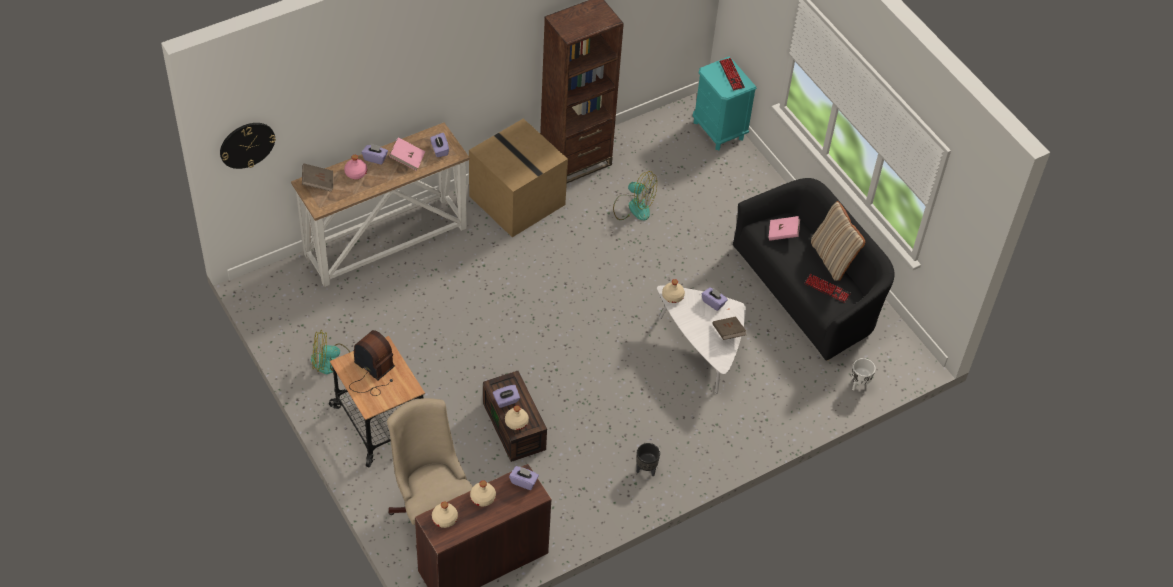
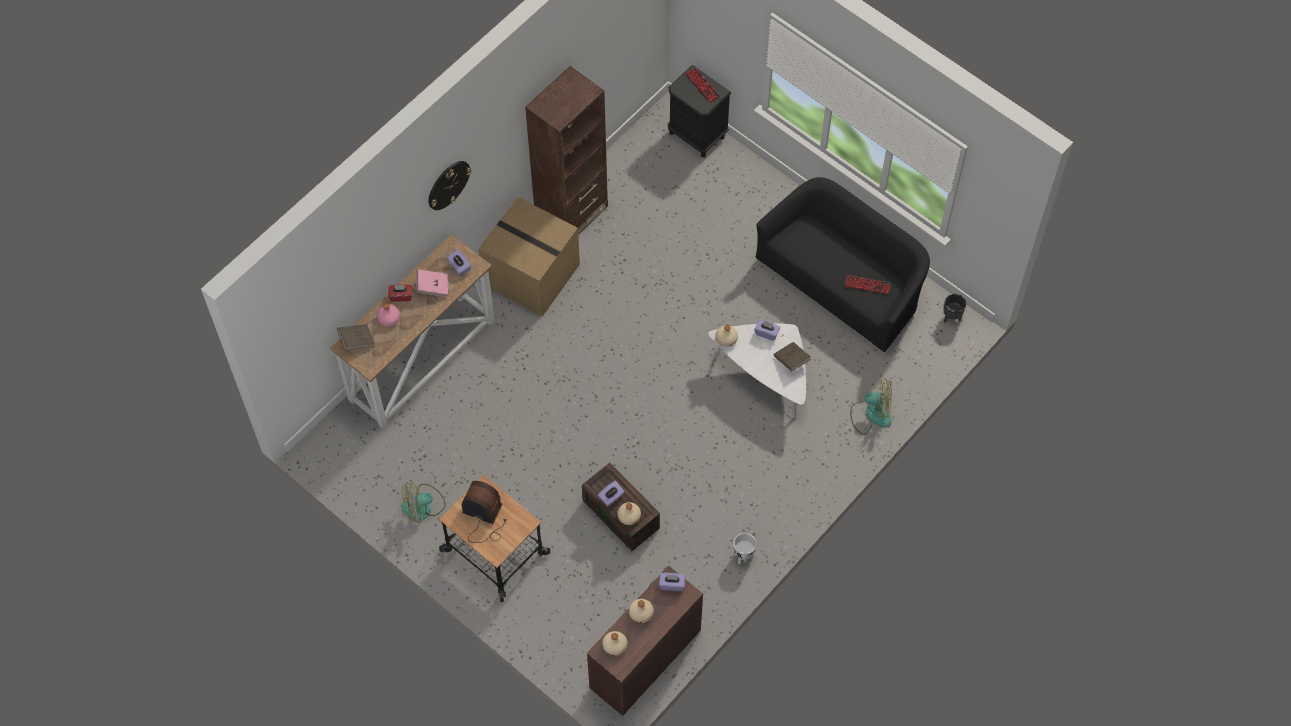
camera: 15 degrees left, 10 degrees up
(247, 145) = (289, 337): wall clock -> wall clock (448, 184)
(375, 158) = (401, 296): purple tissue box -> red tissue box
(431, 508) = (576, 622): beige office chair -> none
(633, 207) = (646, 246): fan -> fan (871, 414)
(646, 469) = (758, 517): black planter -> black planter (951, 317)
(719, 130) = (697, 135): turquoise nightstand -> black nightstand
(783, 233) = (806, 239): pink book -> none
(833, 259) = (862, 251): beige pillow -> none
(859, 384) = (921, 365): white planter -> white planter (743, 555)

